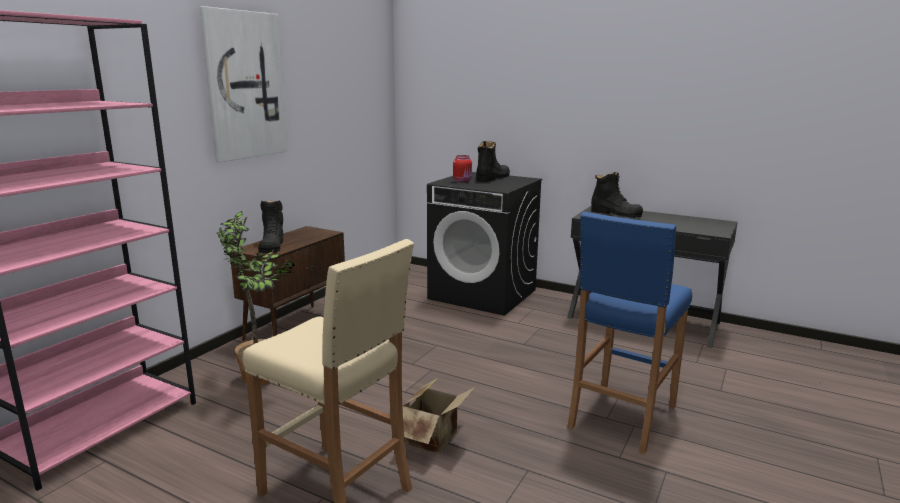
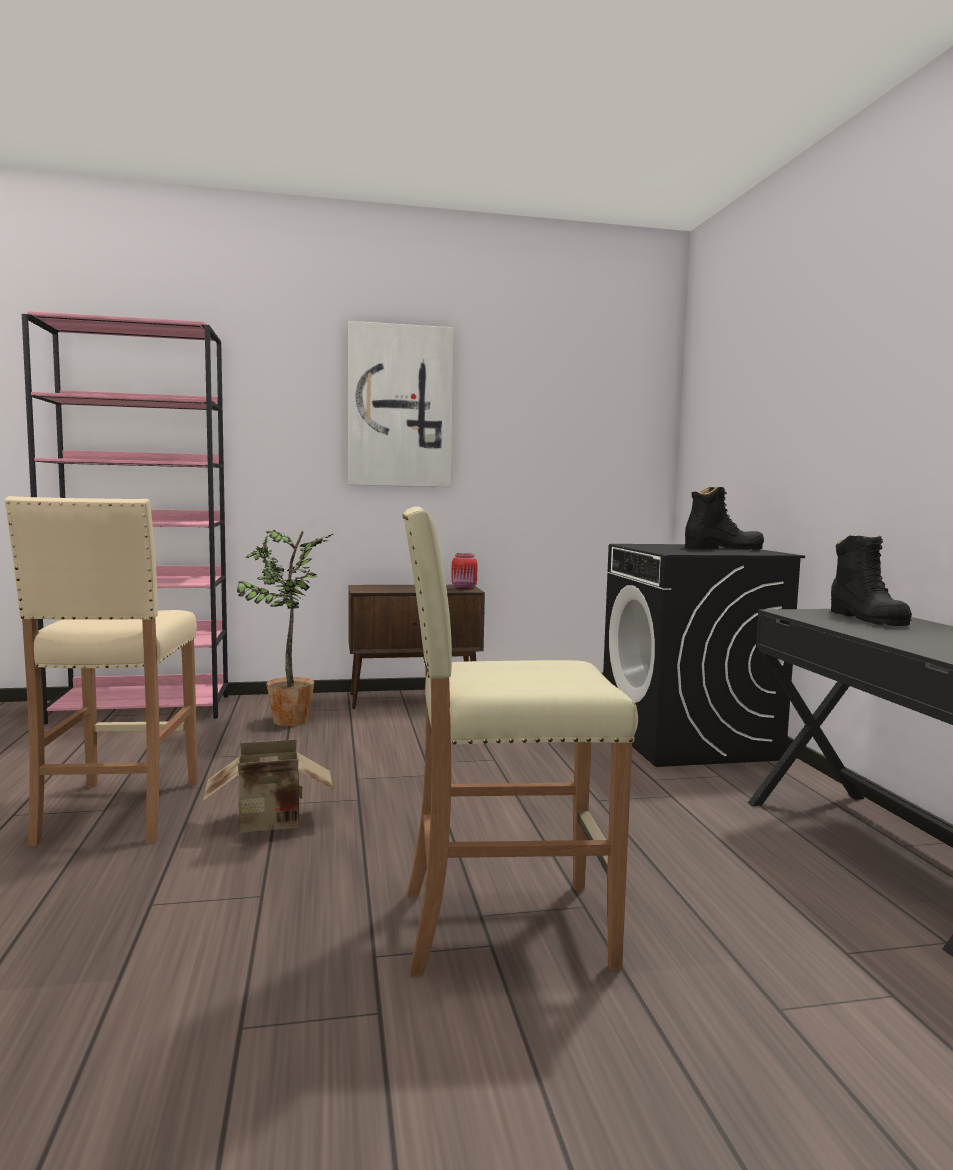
camera: 50 degrees right, 10 degrees down
(272, 246) = (387, 588): black boot -> none
(463, 181) = (664, 546): red jar -> red jar (464, 588)
(621, 417) = (502, 926): blue stool -> beige stool

